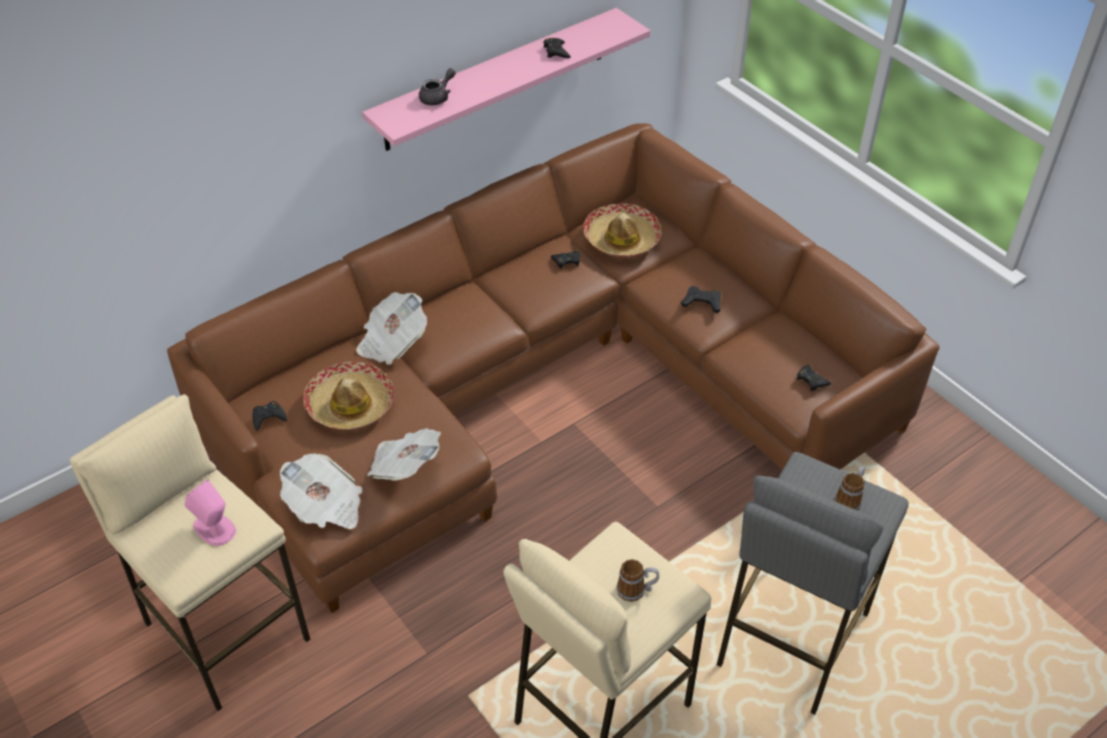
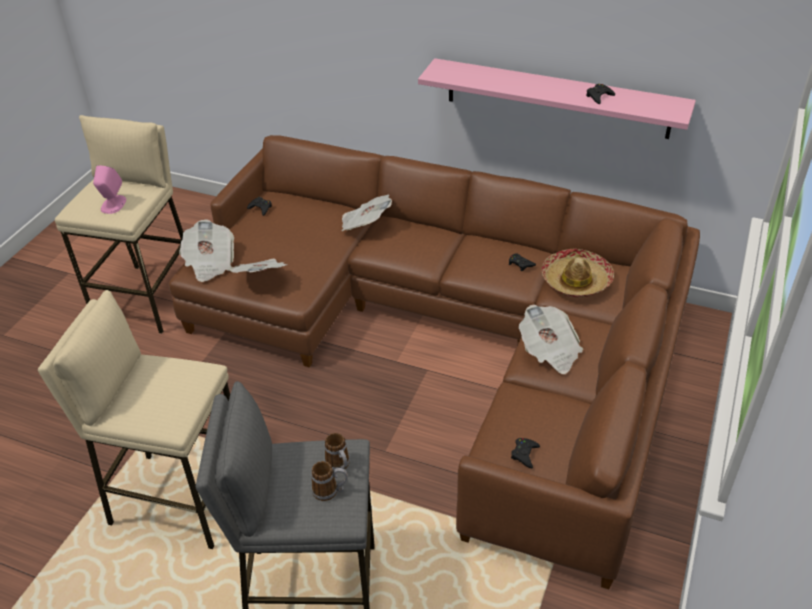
camera: 60 degrees right, 5 degrees down
(350, 404) = (295, 232): hat -> none
(438, 97) = (483, 75): grey teapot -> none
(636, 590) = (160, 399): mug -> mug (339, 466)
(702, 302) = (549, 351): black game controller -> newspaper

